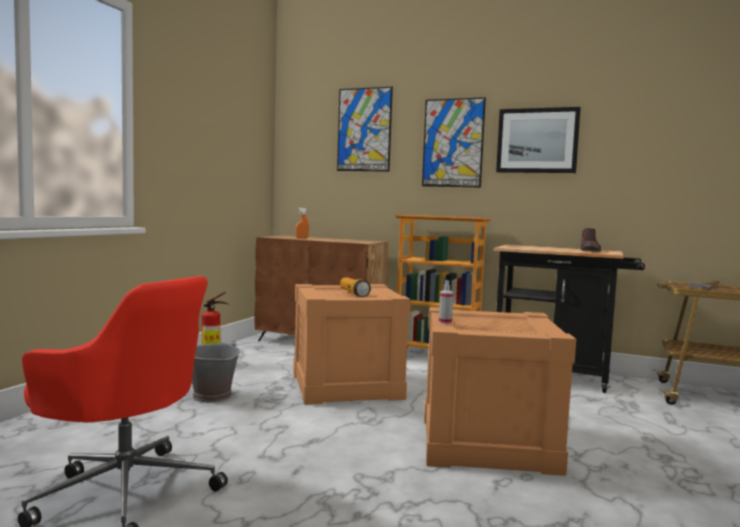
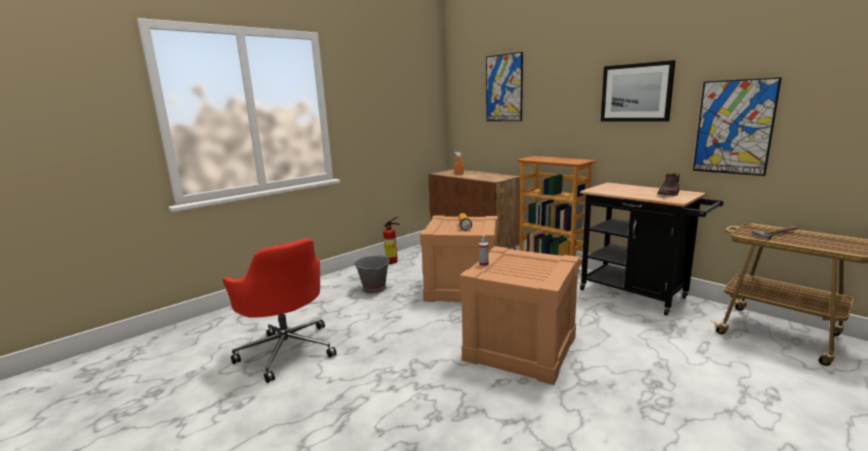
camera: 25 degrees right, 10 degrees up
(453, 143) = (568, 97): picture -> picture (734, 127)

